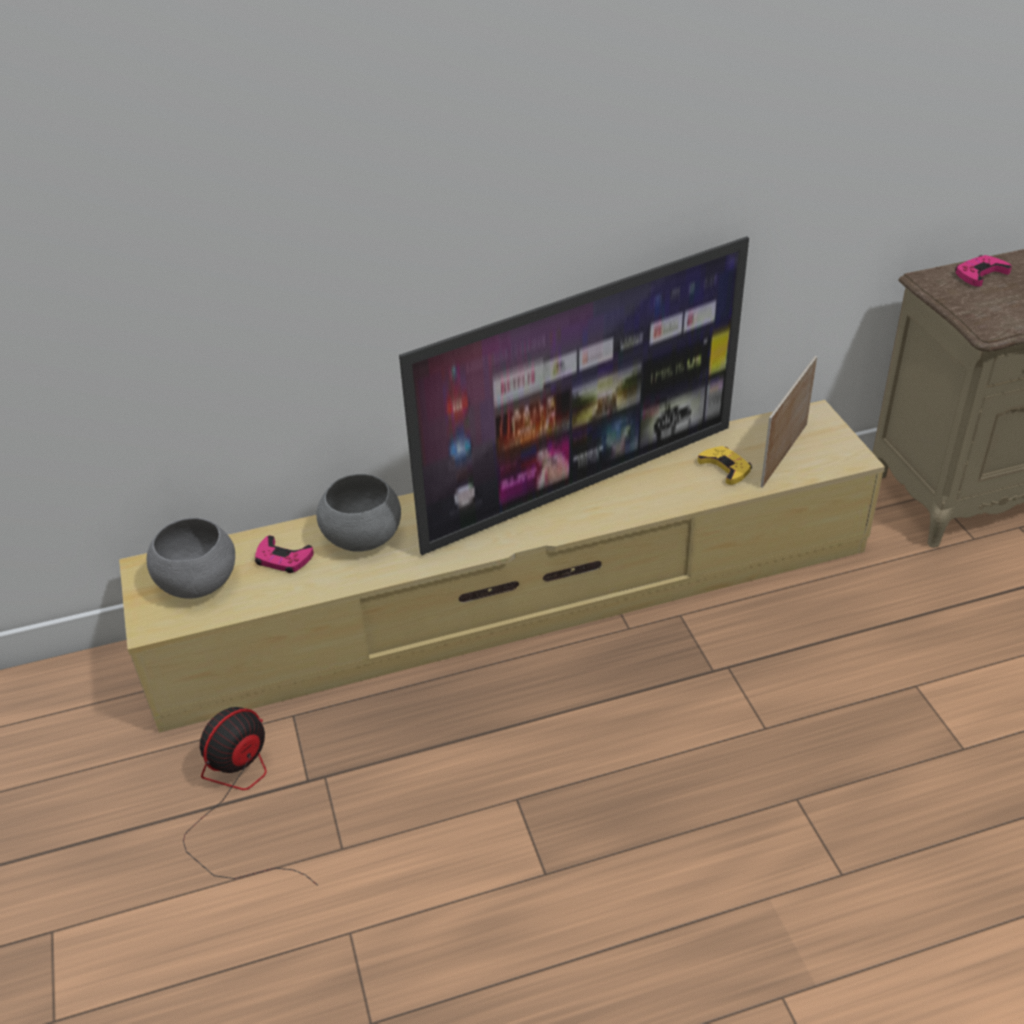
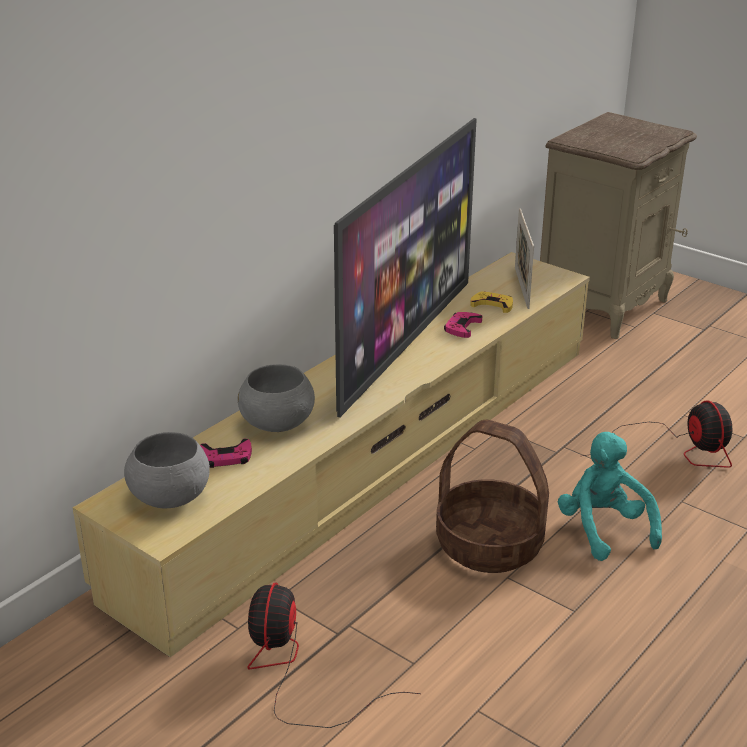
camera: 35 degrees left, 10 degrees down
(536, 752) = (490, 544): none -> basket
(672, 791) = (603, 529): none -> turquoise plush toy
(859, 729) = (677, 449): none -> fan
(980, 274) = (592, 132): pink game controller -> pink game controller (462, 327)

